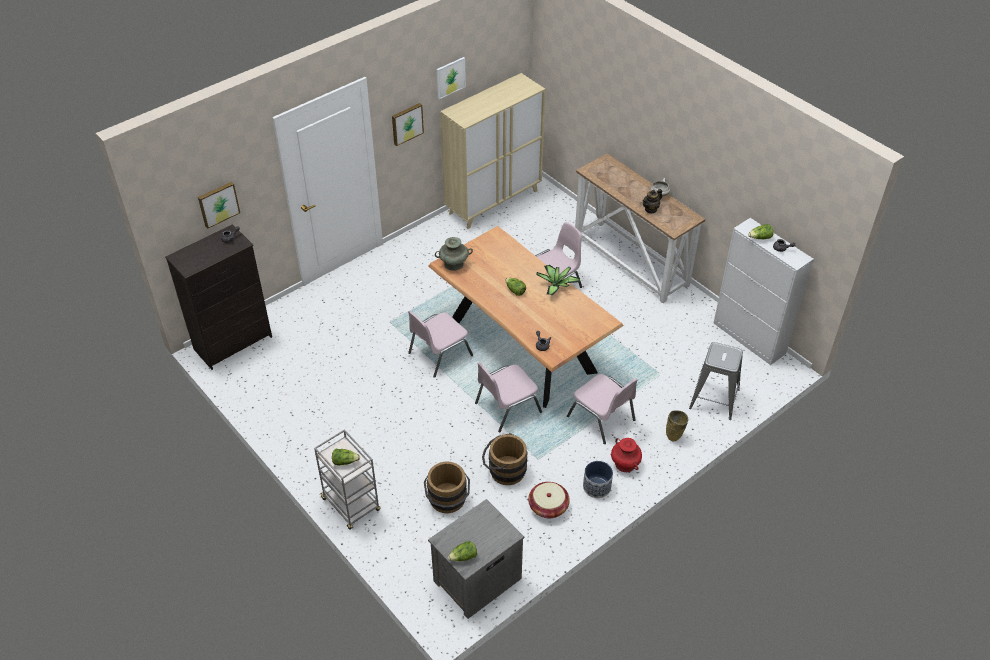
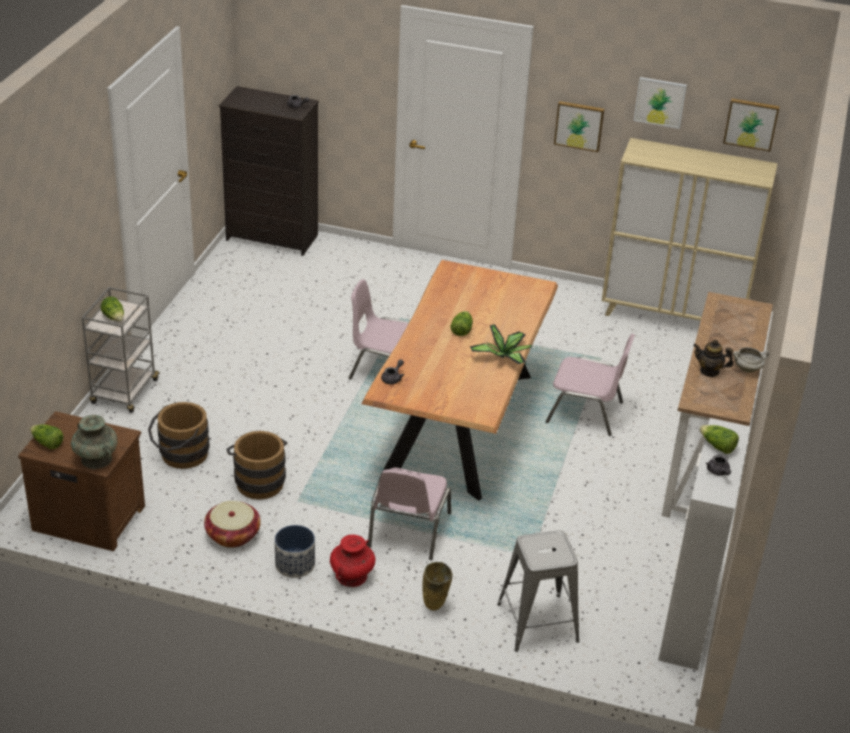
camera: 55 degrees right, 10 degrees down
(218, 204) = (313, 68): picture -> picture (751, 123)
(454, 264) = (457, 275): turquoise vase -> turquoise vase (96, 459)
(476, 579) = (88, 517): grey nightstand -> brown nightstand
(506, 407) = (354, 448): pink chair -> none

